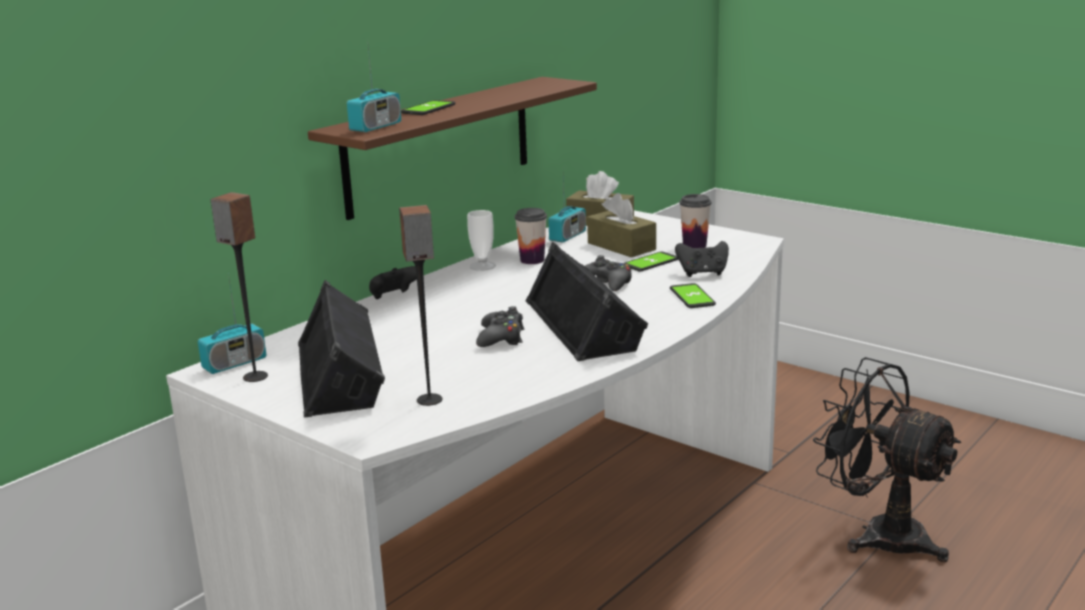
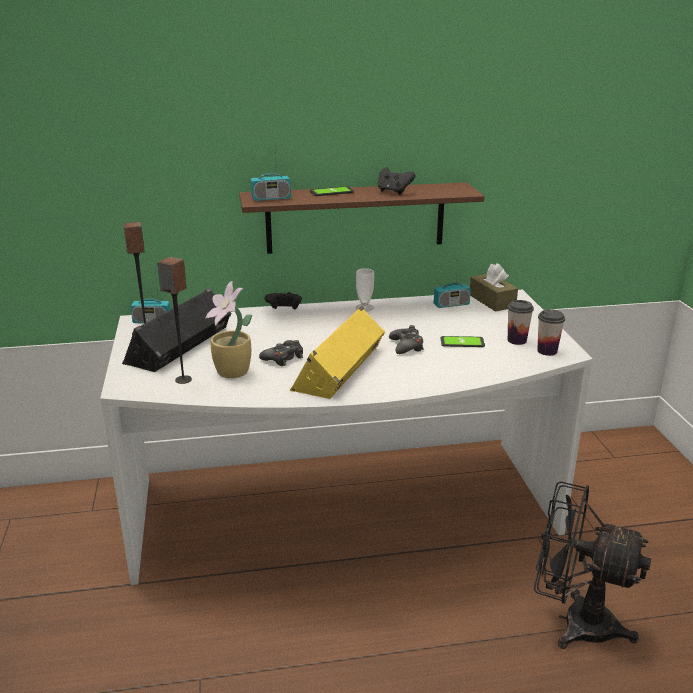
camera: 40 degrees right, 5 degrees up
(474, 371) = (232, 373): none -> potted plant
(532, 260) = (398, 314): cup -> cup (547, 351)
(586, 323) = (341, 368): black speaker -> yellow speaker
(621, 246) = (469, 324): brown tissue box -> none
(692, 297) = (436, 377): phone -> none
(702, 273) = (478, 363): black game controller -> black game controller (393, 192)
(879, 534) = (574, 622): black fan -> black fan turned 60 degrees counterclockwise

